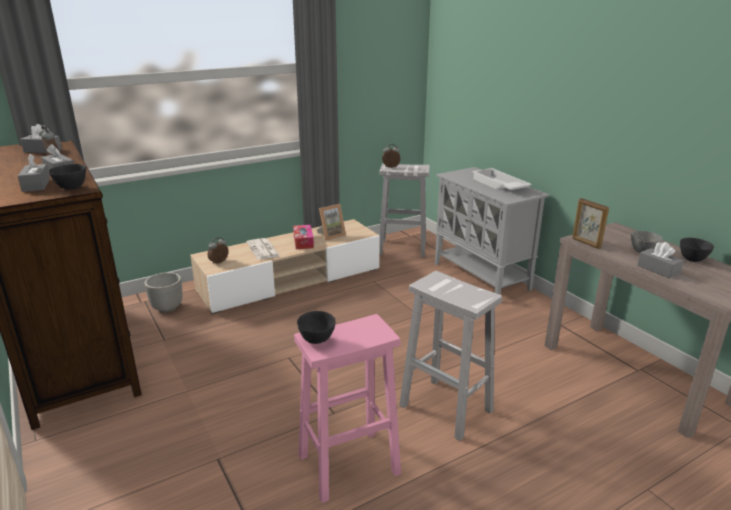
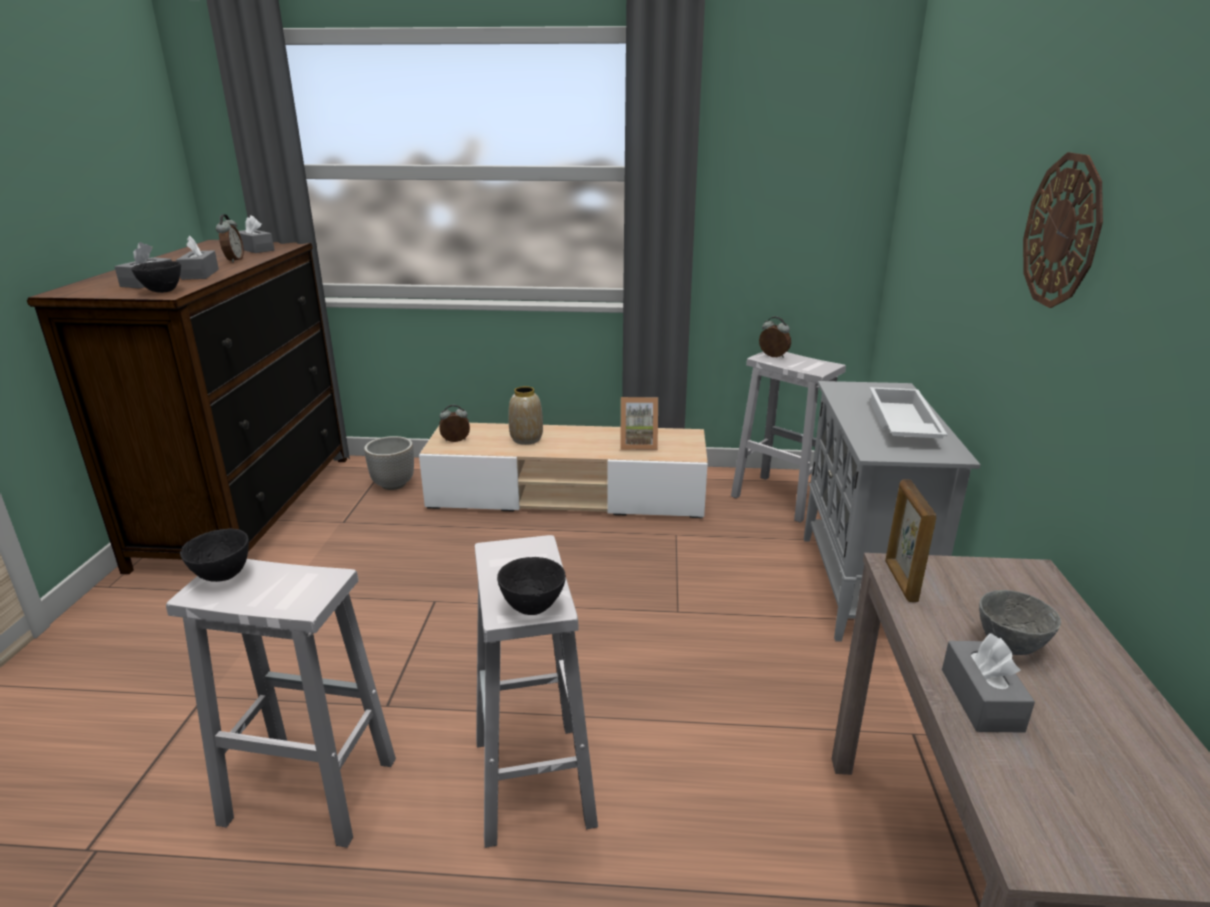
camera: 35 degrees right, 0 degrees up
(263, 249) = (526, 439): newspaper -> vase
(303, 242) = (589, 443): tissue box -> none
(347, 465) = (307, 791): pink stool -> white stool
(584, 83) = (1062, 231): none -> wall clock
(691, 259) = (1120, 712): black bowl -> black bowl (532, 607)

